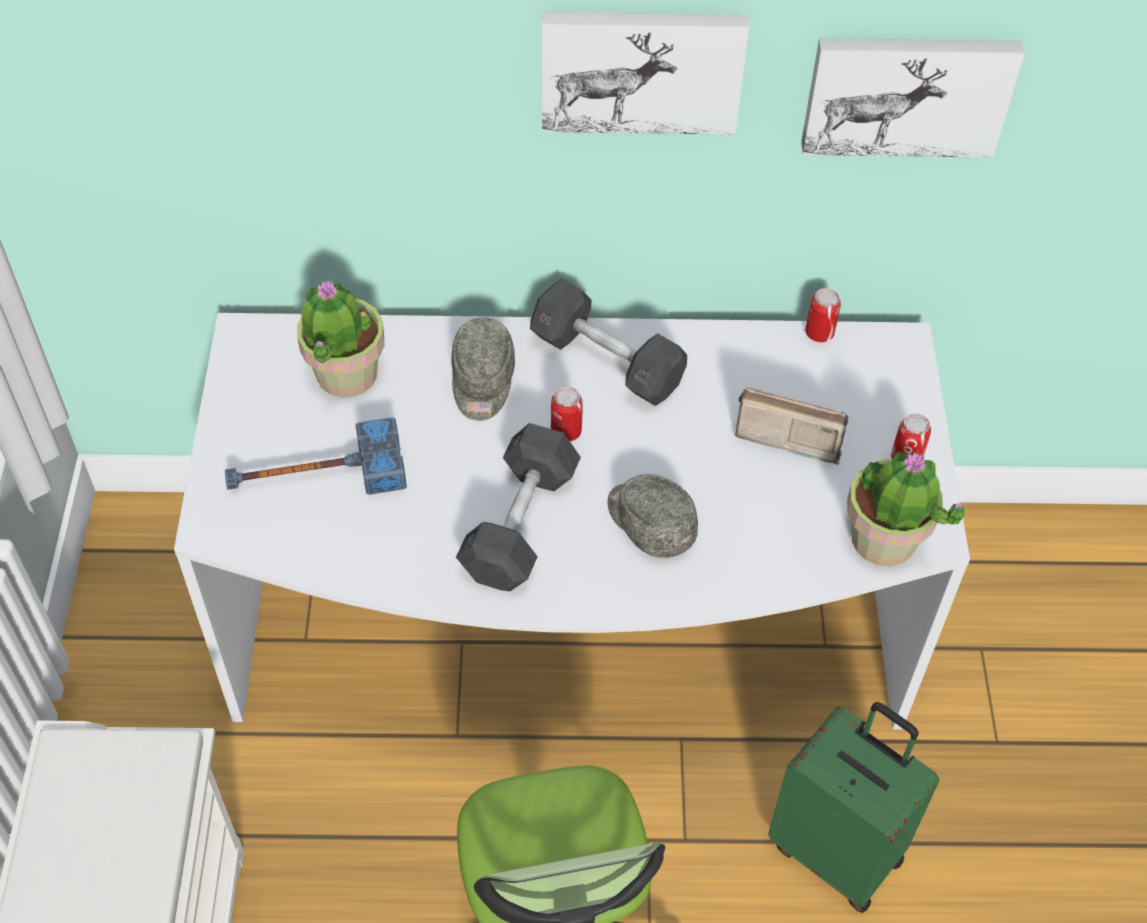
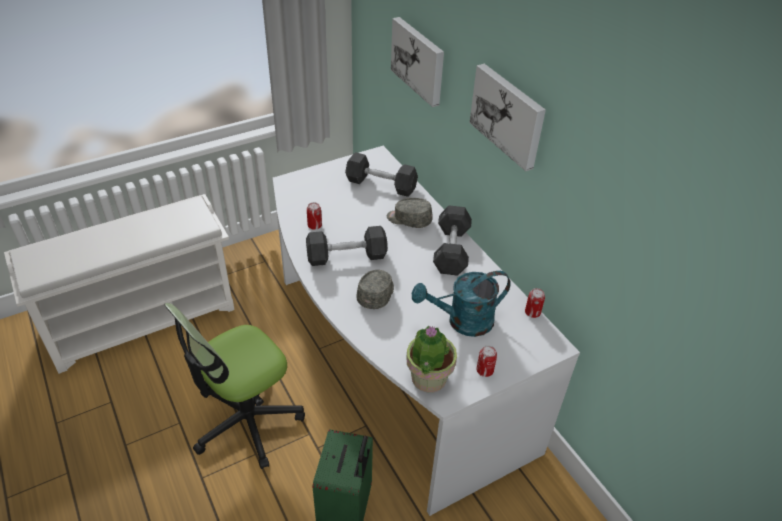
camera: 60 degrees right, 10 degrees down
(316, 475) = (328, 196): hammer -> none
(345, 375) = (381, 184): potted plant -> grey dumbbell
(482, 381) = (409, 220): grey cap -> grey cap turned 45 degrees clockwise
(566, 431) = (404, 252): can -> can (314, 226)
(787, 433) = (462, 322): radio -> turquoise watering can
(907, 93) = (596, 200): picture -> picture (419, 60)

